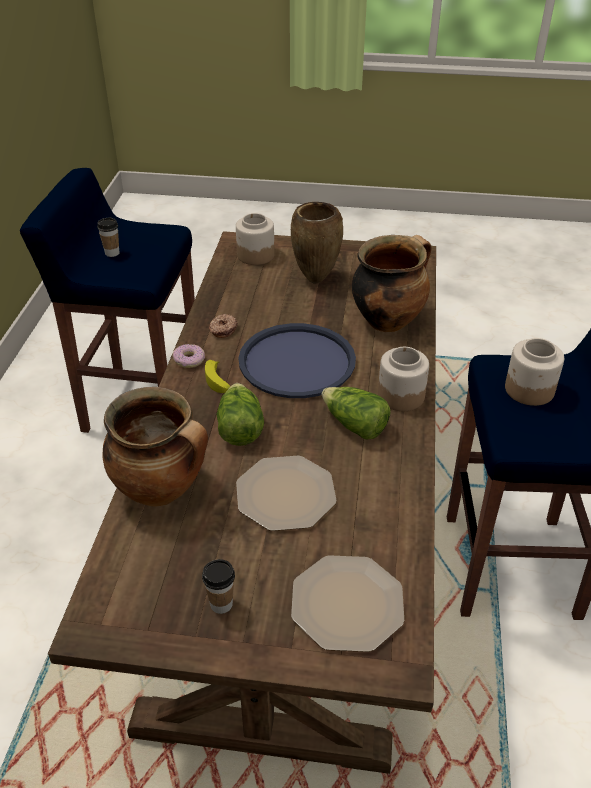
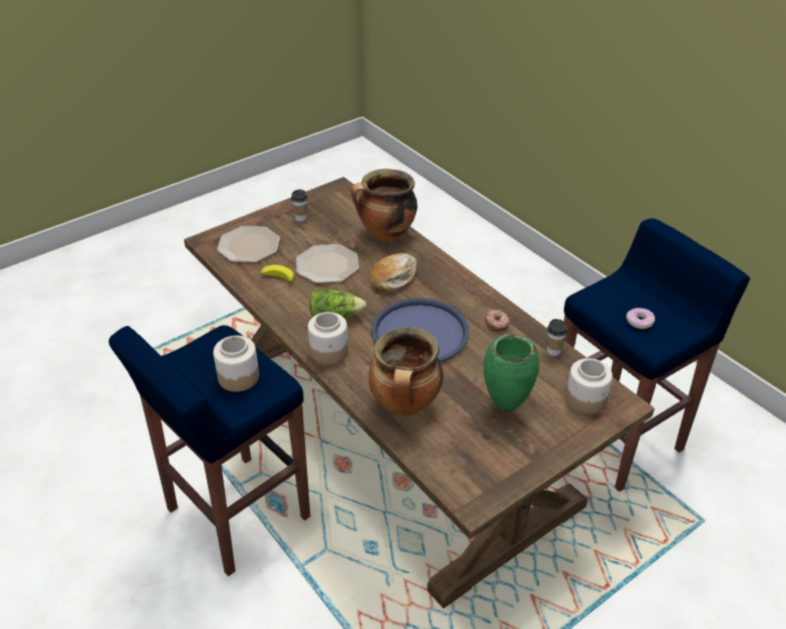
camera: 135 degrees right, 0 degrees up
(112, 253) = (643, 300): cup -> cup (553, 351)
(189, 360) = (481, 293): donut -> donut (639, 322)
(219, 382) = (443, 292): banana -> banana (277, 278)
(239, 428) = (393, 278): lettuce -> bread
(315, 281) = (505, 406): brown vase -> green vase

